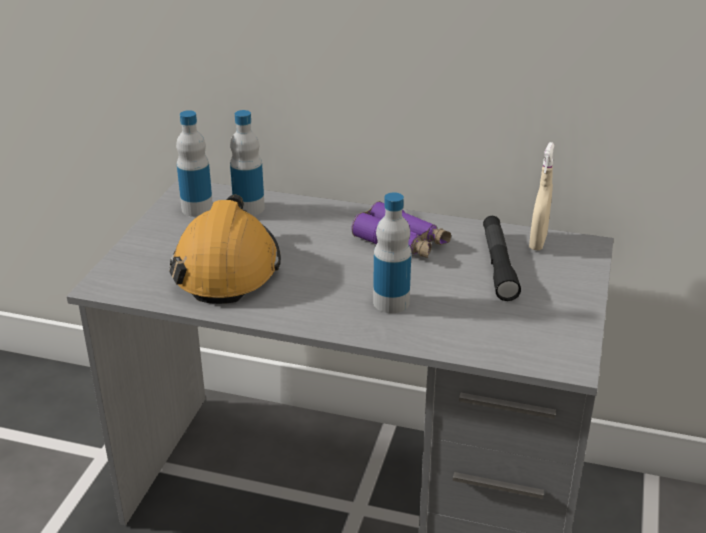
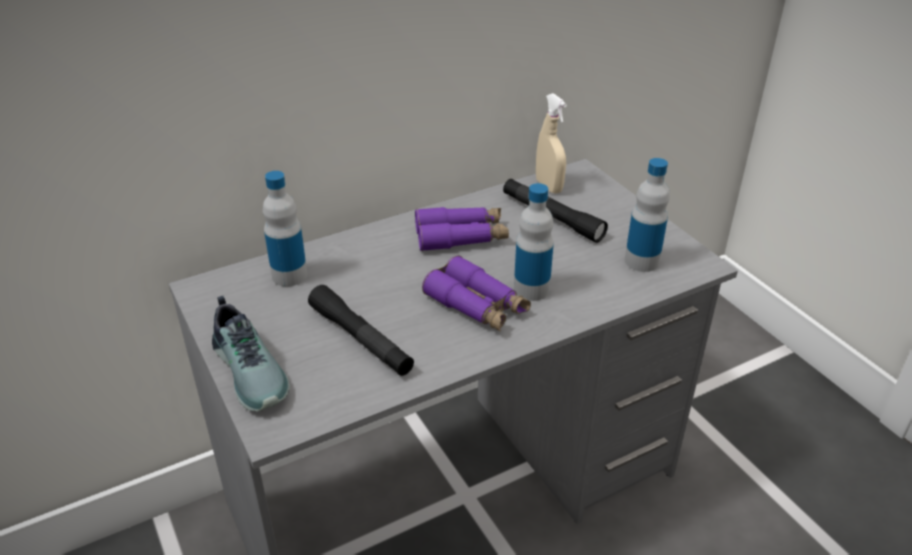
camera: 45 degrees left, 5 degrees up
(142, 250) = (253, 371): none -> shoe
(197, 209) = (240, 302): bottle -> bottle (641, 261)
(226, 268) = (361, 339): orange hard hat -> black flashlight
(333, 291) = (477, 305): none -> purple binoculars

